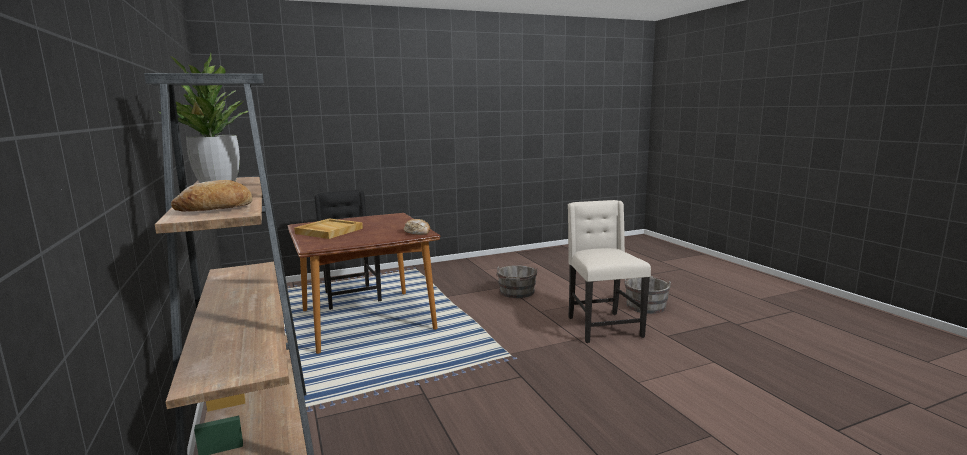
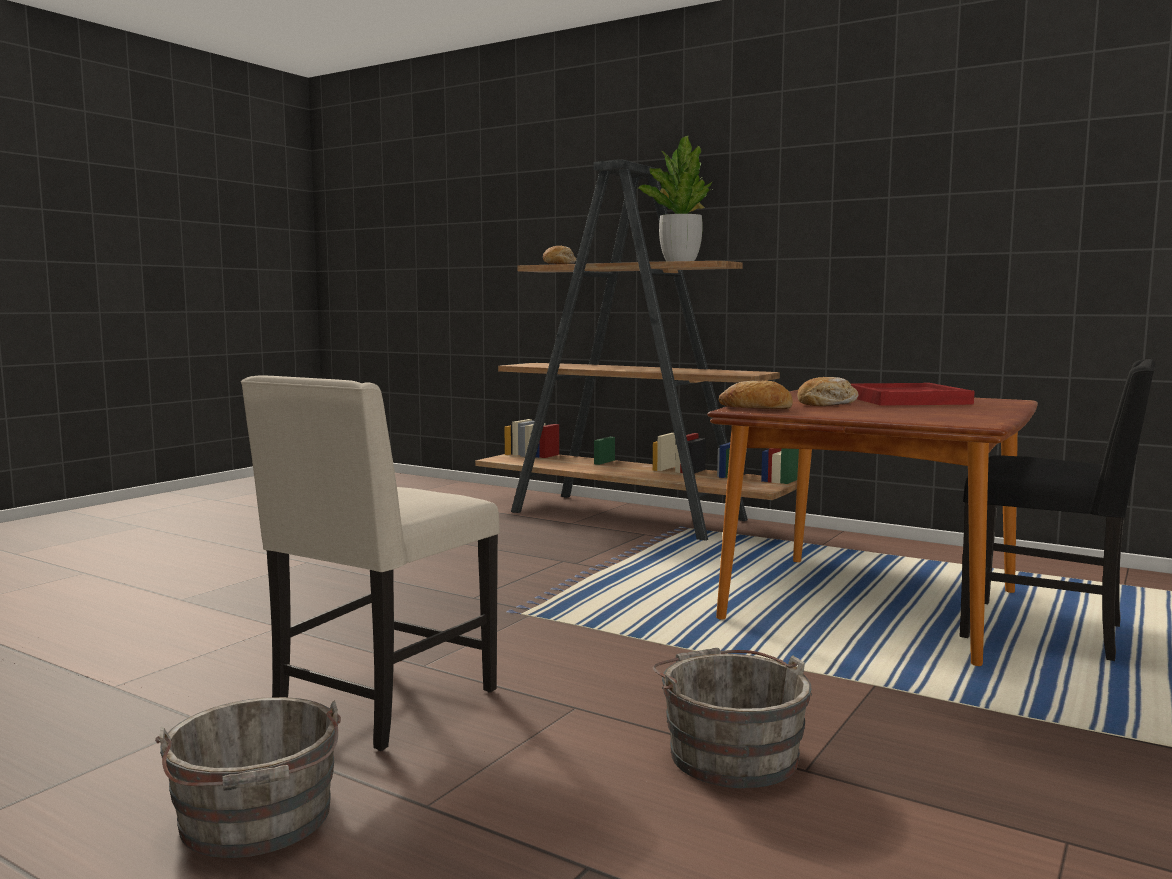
camera: 145 degrees right, 5 degrees down
(328, 231) = (906, 400): beige tray -> red tray
(374, 232) = (827, 404): none -> bread
(602, 327) = (381, 704): beige chair -> beige chair turned 75 degrees clockwise

